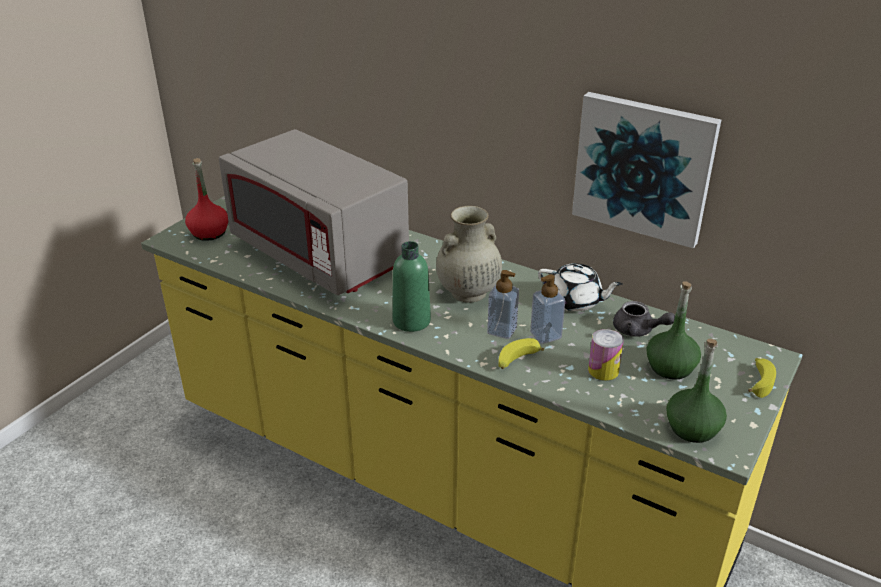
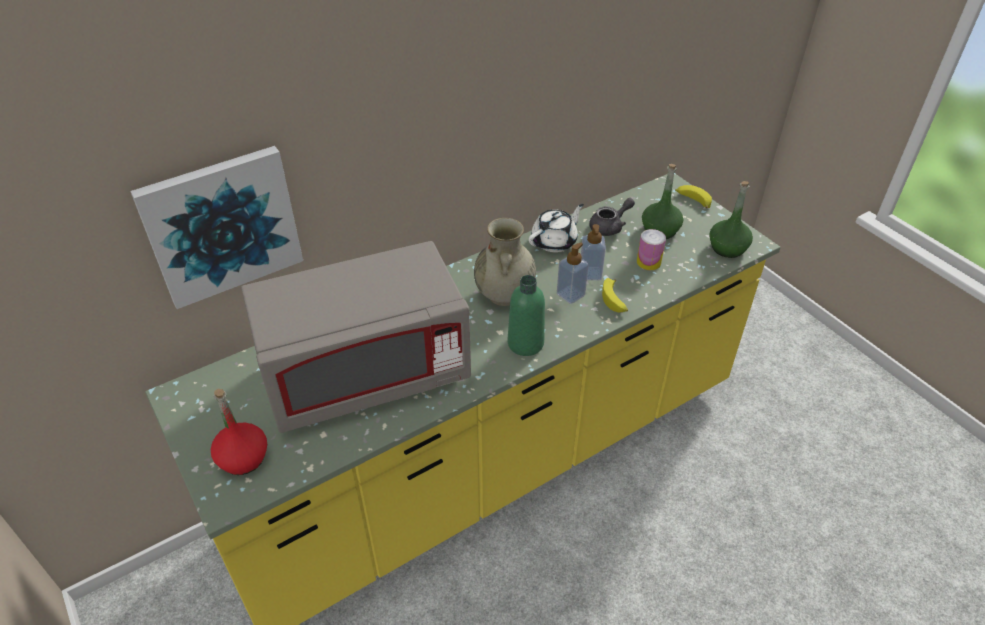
camera: 65 degrees left, 10 degrees up
(643, 168) = (564, 109): picture -> picture (222, 225)

